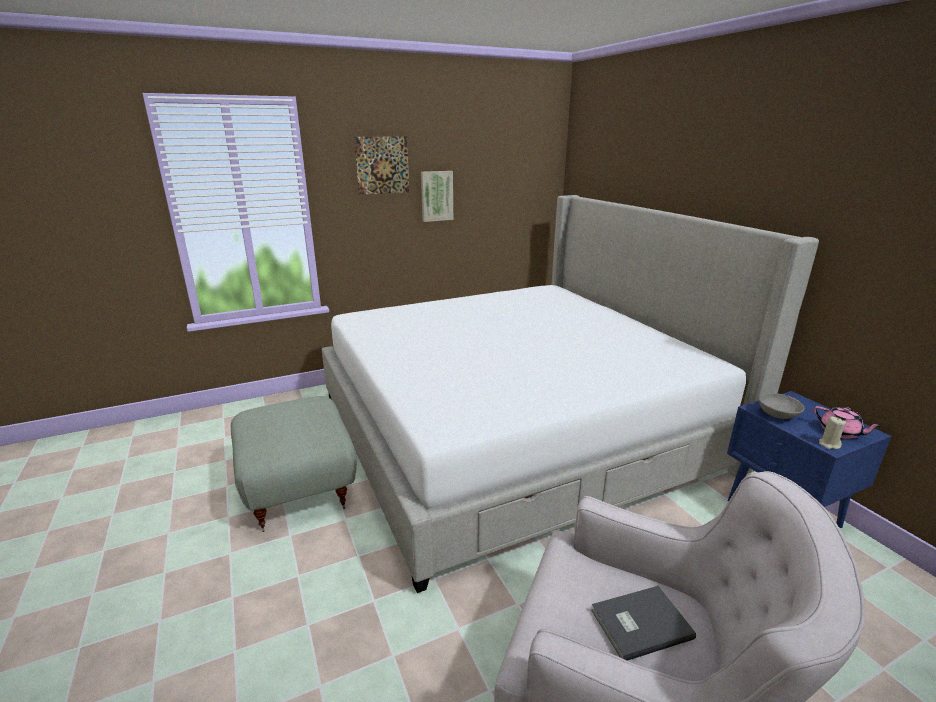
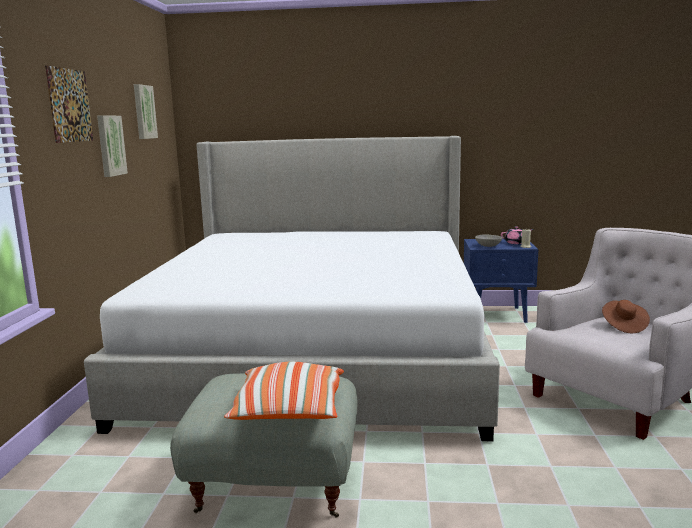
camera: 60 degrees left, 10 degrees down
(260, 440) = (289, 411): none -> pillow
(501, 165) = (143, 112): none -> picture
(638, 623) = (623, 326): grey book -> brown hat

